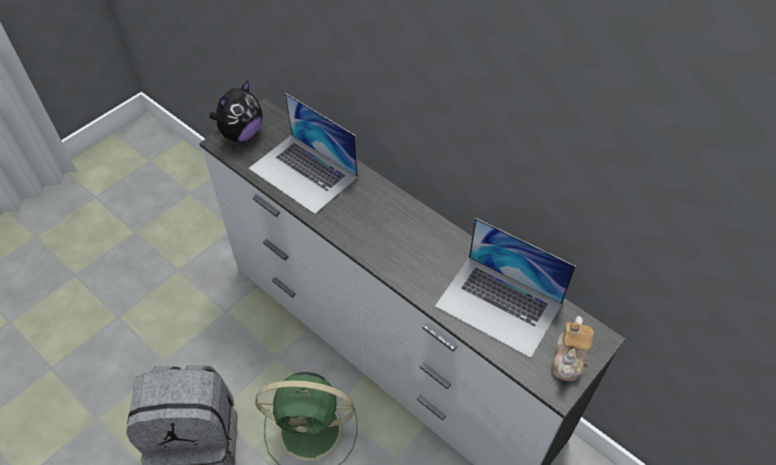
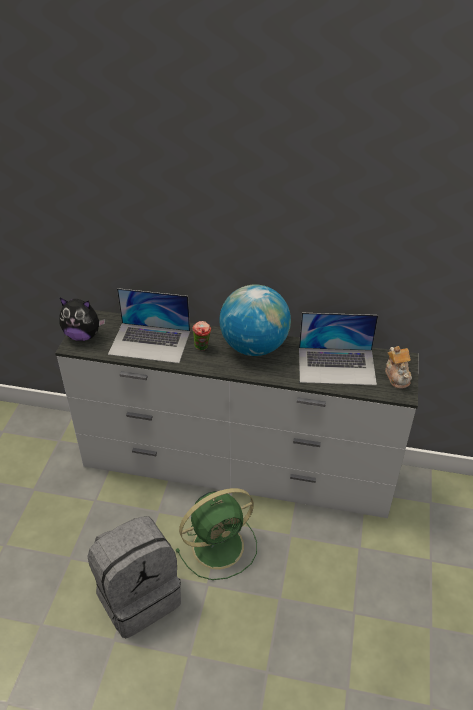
camera: 30 degrees left, 10 degrees down
(241, 133) = (83, 335): plush toy -> plush toy turned 90 degrees clockwise
(355, 205) = (202, 348): none -> cup
(416, 231) = (254, 346): none -> globe

